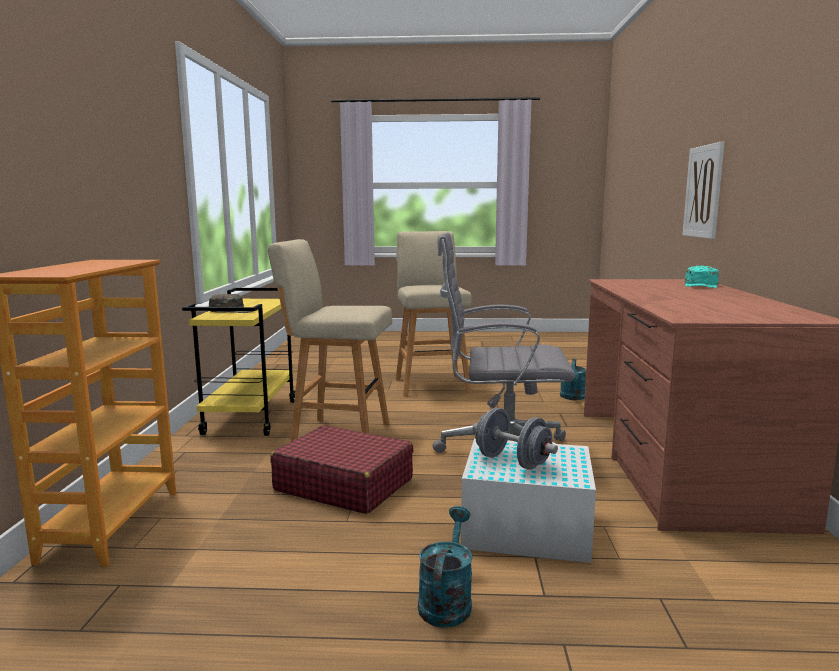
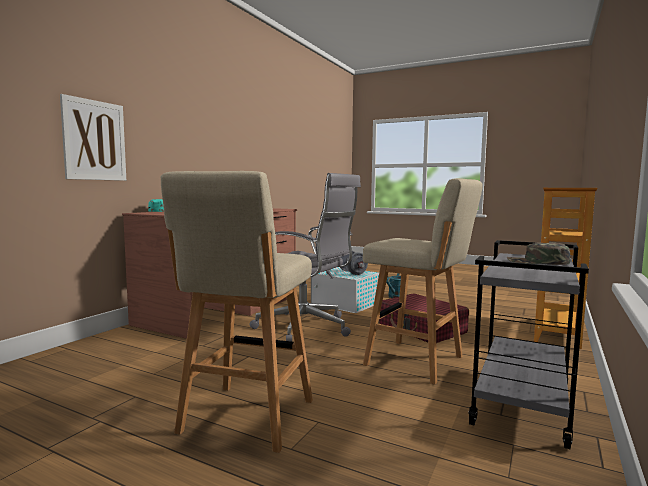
camera: 155 degrees left, 5 degrees down
(250, 417) = (523, 406): yellow cart -> grey cart
(572, 397) = (148, 357): turquoise watering can -> none

